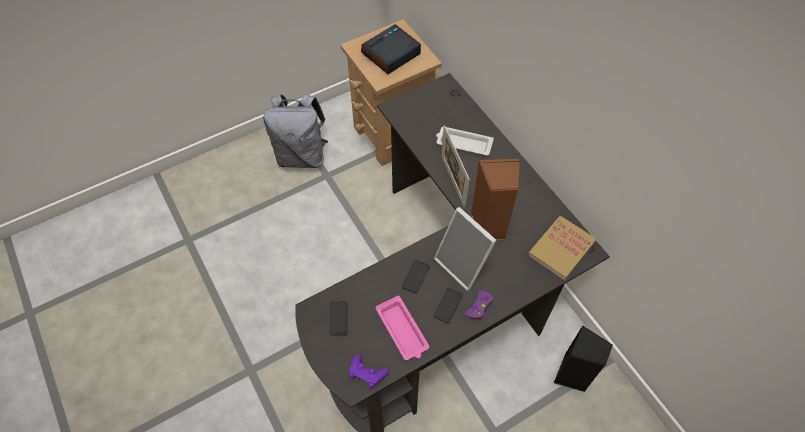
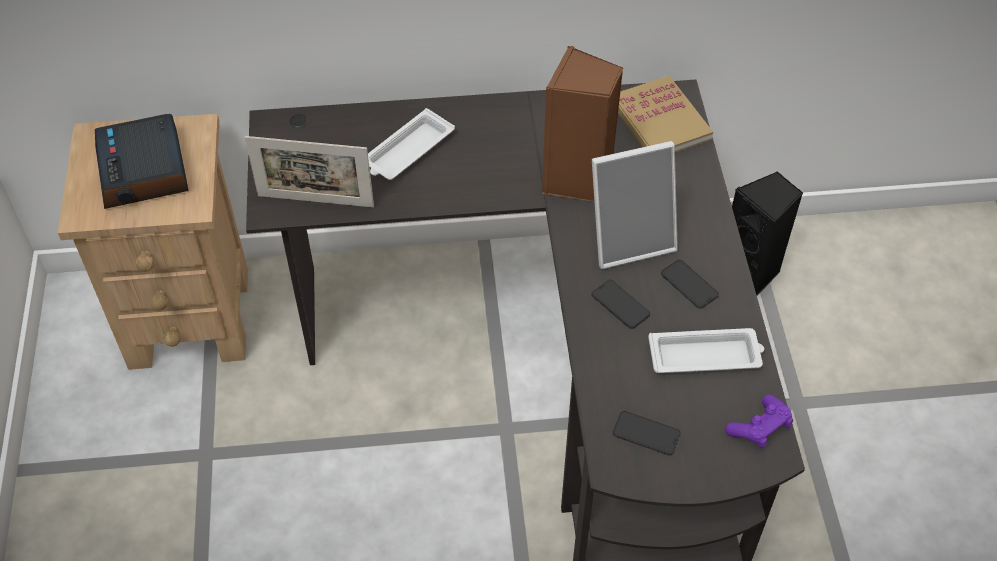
camera: 65 degrees left, 5 degrees down
(302, 156) = (130, 479): grey backpack -> none
(402, 330) = (706, 356): pink tray -> white tray
(452, 181) = (472, 192): picture frame -> picture frame (315, 201)
(479, 307) = (708, 249): purple game controller -> none

